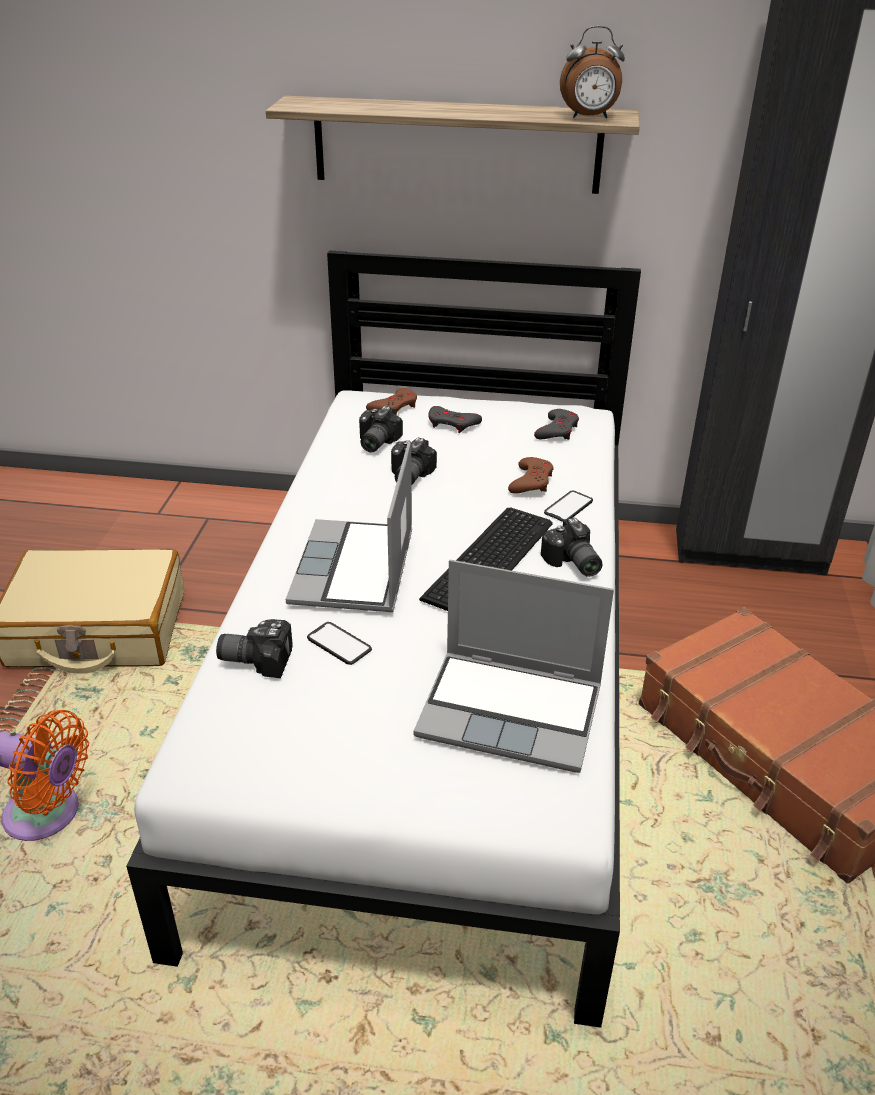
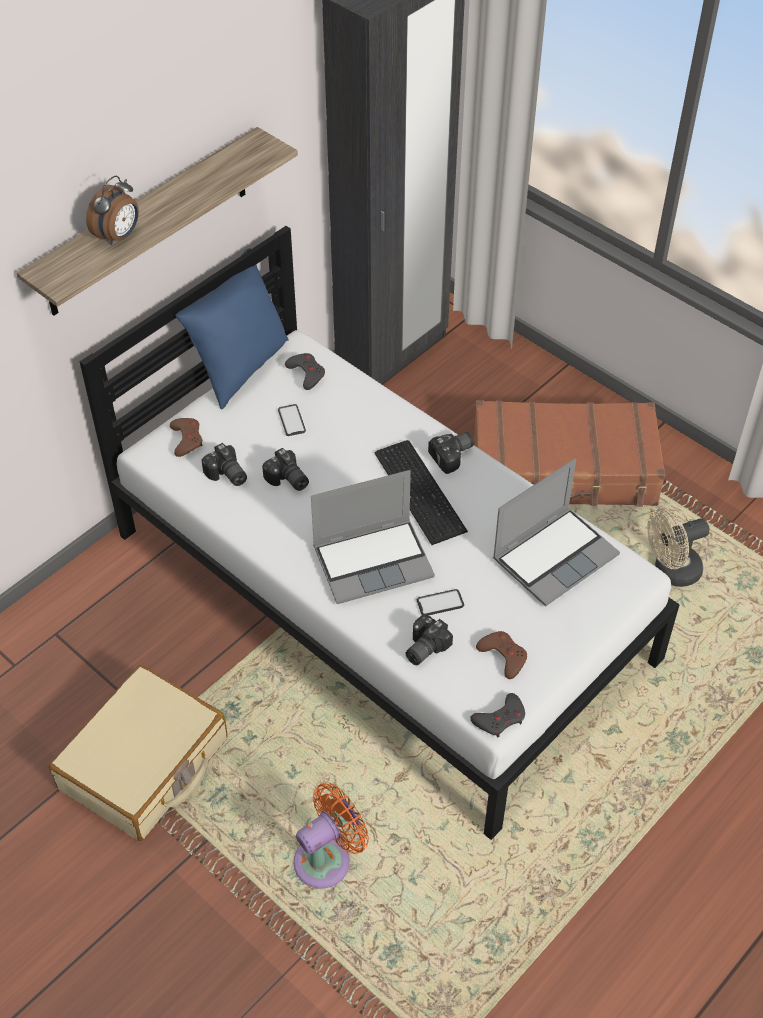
camera: 55 degrees left, 15 degrees up
(355, 570) = (374, 561): laptop -> laptop turned 60 degrees counterclockwise
(452, 423) = (241, 420): grey game controller -> grey game controller (500, 719)
(515, 399) = (239, 368): none -> blue pillow
(531, 481) = (356, 423): brown game controller -> brown game controller (503, 656)
(568, 507) = (396, 423): phone -> phone (291, 420)
(572, 563) = (453, 456): camera -> camera turned 45 degrees counterclockwise
(589, 117) = (255, 159): alarm clock -> alarm clock (119, 236)
(758, 959) = (670, 572): none -> beige fan

